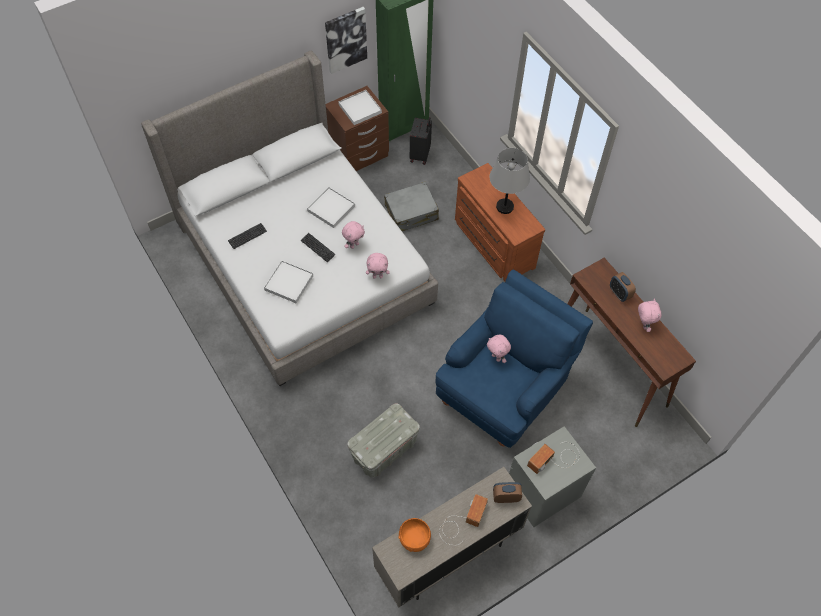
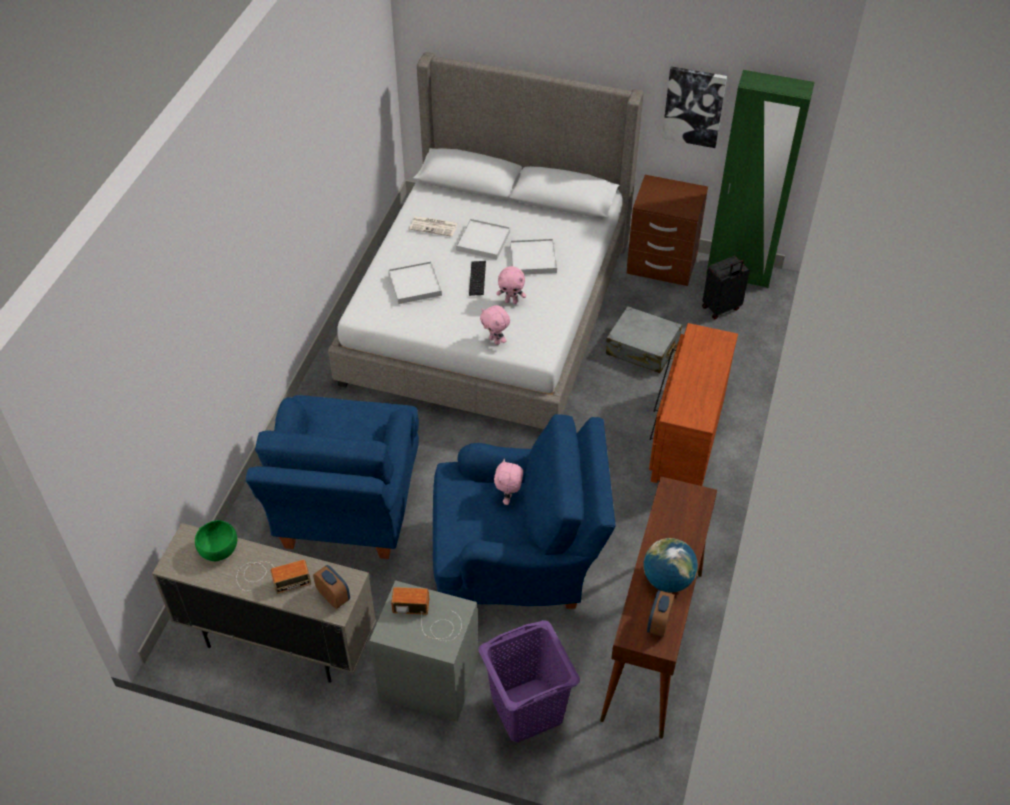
camera: 50 degrees right, 10 degrees down
(247, 236) = (434, 226): keyboard -> newspaper
(360, 109) = (673, 200): white tray -> white tray (483, 241)
(384, 450) = (347, 510): grey storage box -> blue armchair
(414, 538) = (219, 549): orange bowl -> green bowl
(505, 206) = (699, 382): grey table lamp -> none
(601, 456) = (527, 709): none -> purple laundry basket
(619, 293) = (684, 533): alarm clock -> alarm clock (658, 623)
(643, 324) = (667, 580): pink plush toy -> globe

